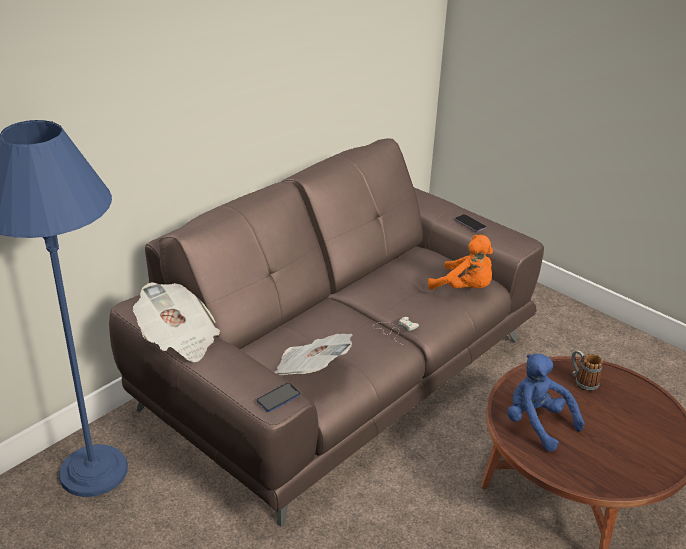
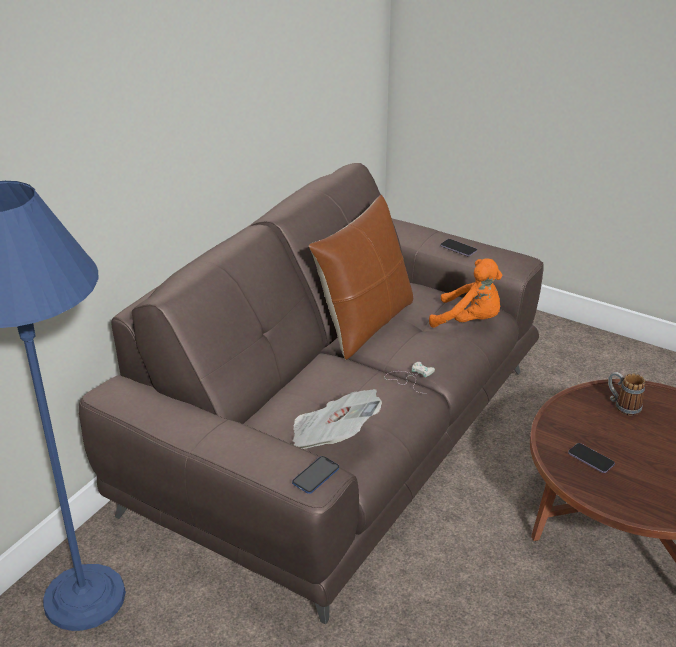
camera: 10 degrees left, 0 degrees up
(179, 339) = (175, 424): newspaper -> none
(372, 279) = (364, 324): none -> brown pillow
(536, 423) = (591, 459): blue plush toy -> phone

